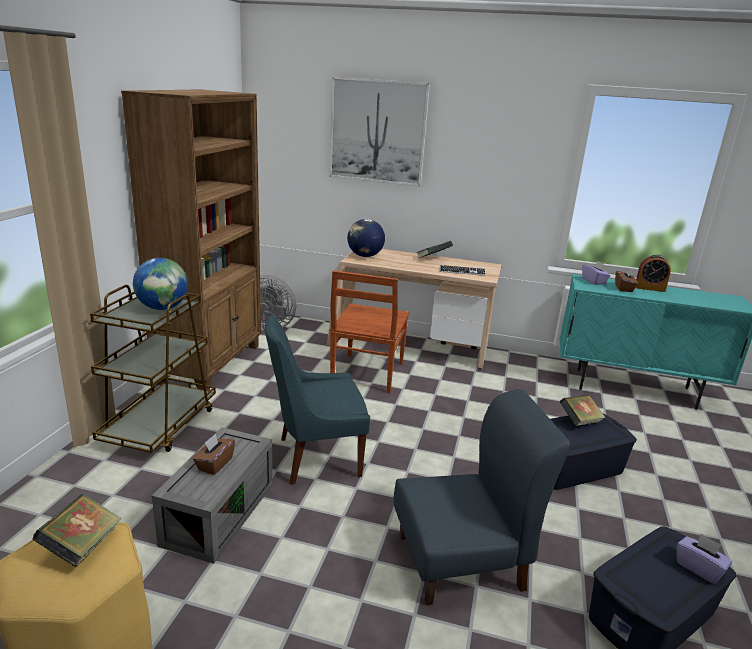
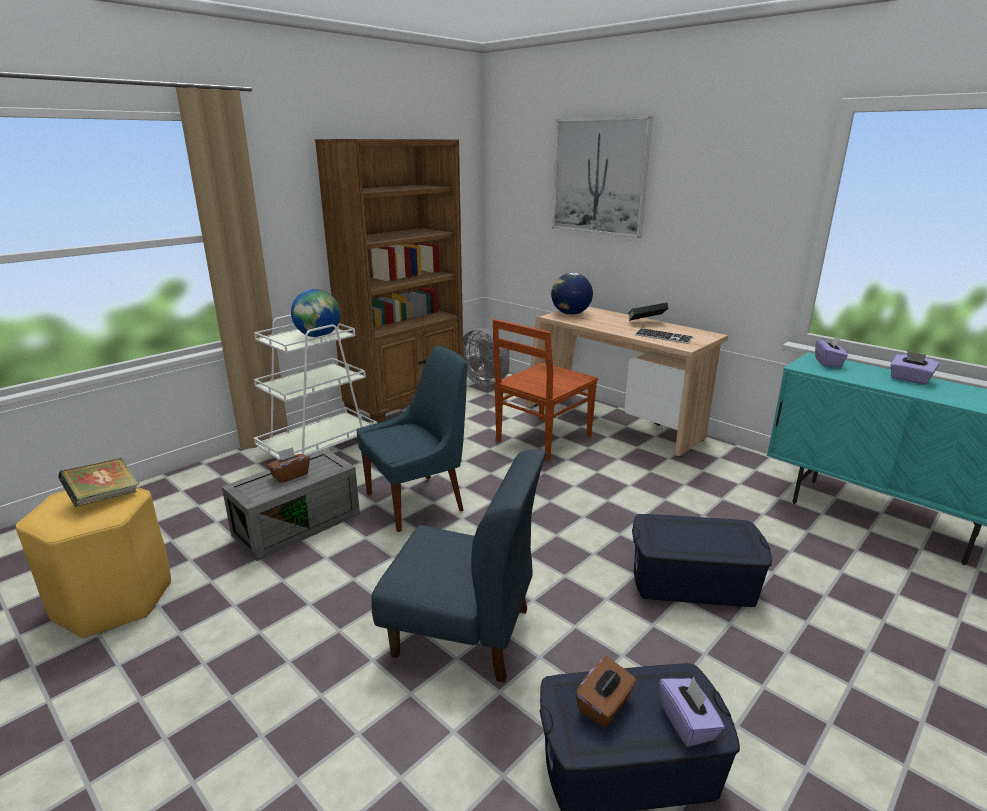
camera: 30 degrees right, 0 degrees up
(160, 425) = (319, 446): brown cart -> white cart
(315, 457) = (418, 501): blue chair -> blue chair turned 135 degrees clockwise
(579, 421) = (709, 527): book -> none
(624, 288) = (864, 375): brown tissue box -> brown tissue box (605, 706)
(649, 288) = (910, 379): alarm clock -> purple tissue box

